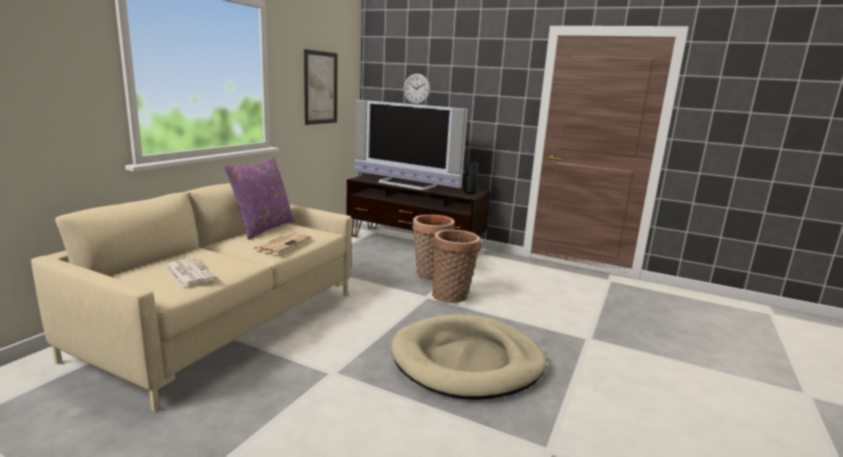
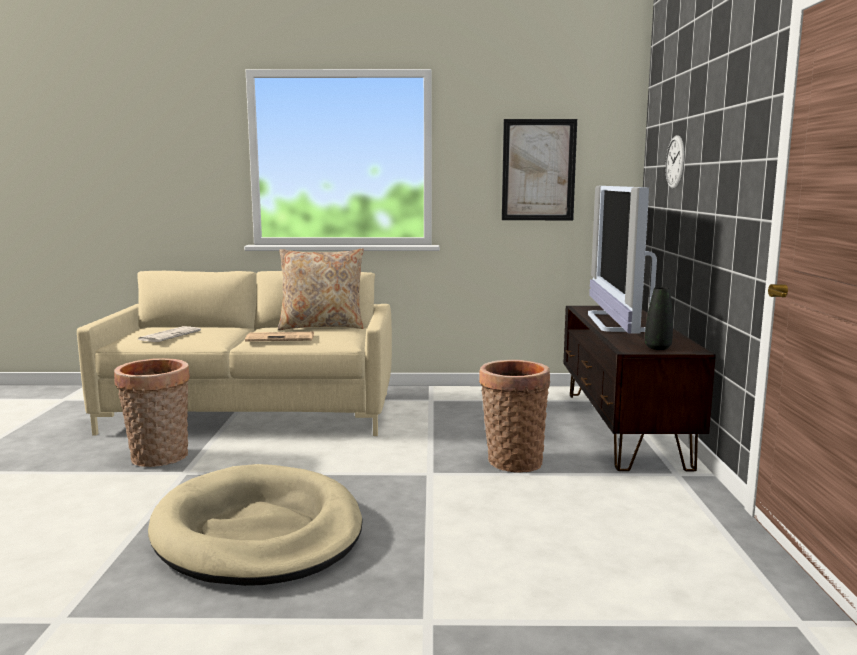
camera: 65 degrees right, 5 degrees down
(263, 228) = (322, 326): purple pillow -> beige pillow
(452, 296) = (455, 487): basket -> basket (159, 459)

